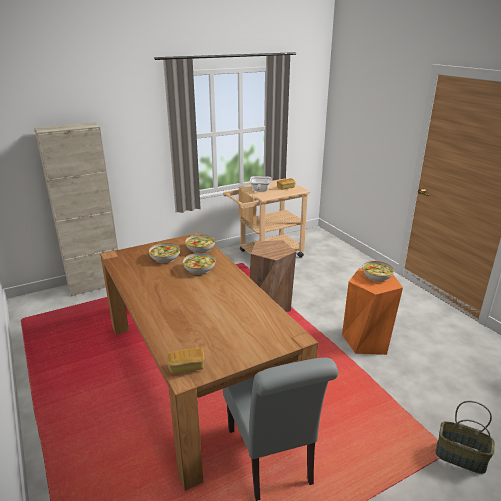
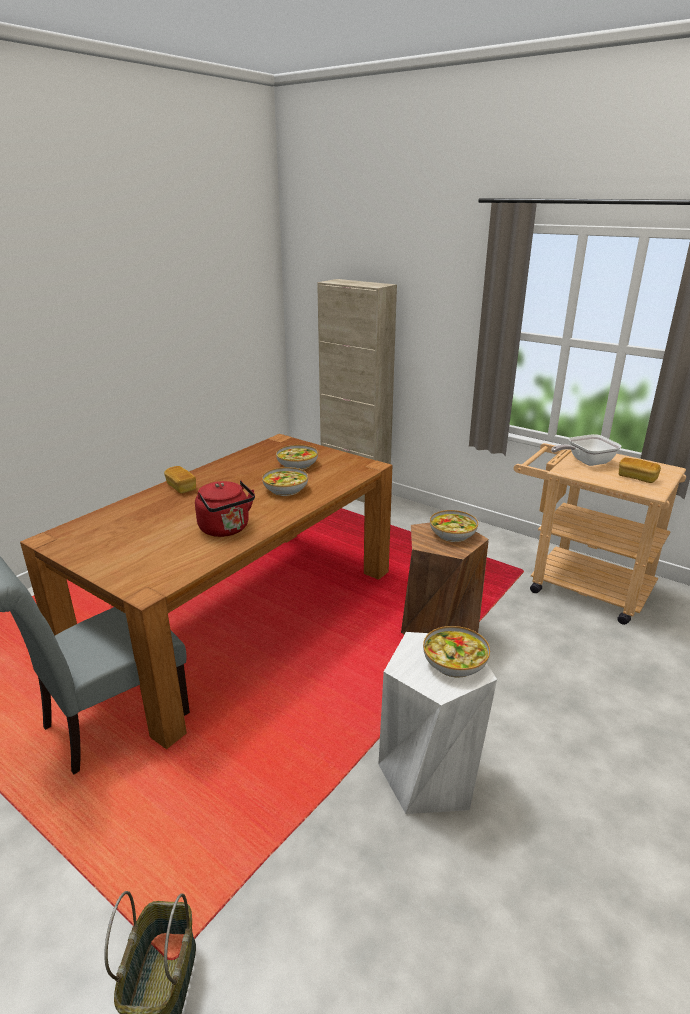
camera: 65 degrees right, 0 degrees up
(186, 367) = (67, 535): bread -> bread (181, 487)
(200, 248) = (342, 476): bowl -> bowl (452, 534)
(237, 298) = (226, 529): none -> red kettle
(367, 340) = (429, 774): orange stool -> white stool

